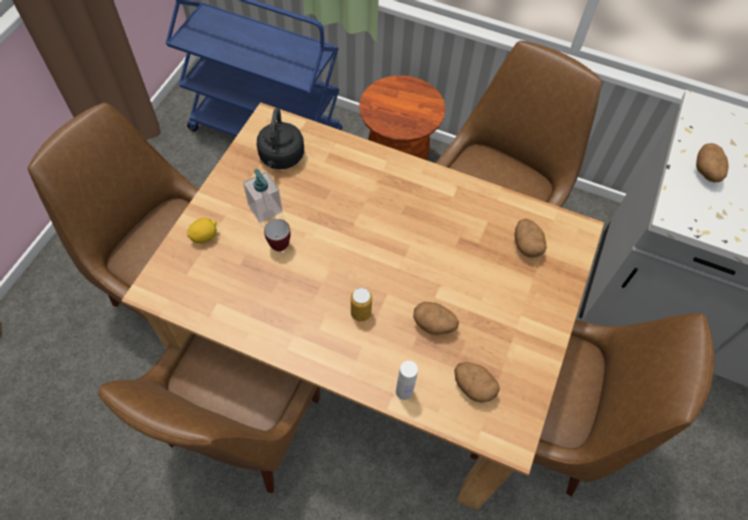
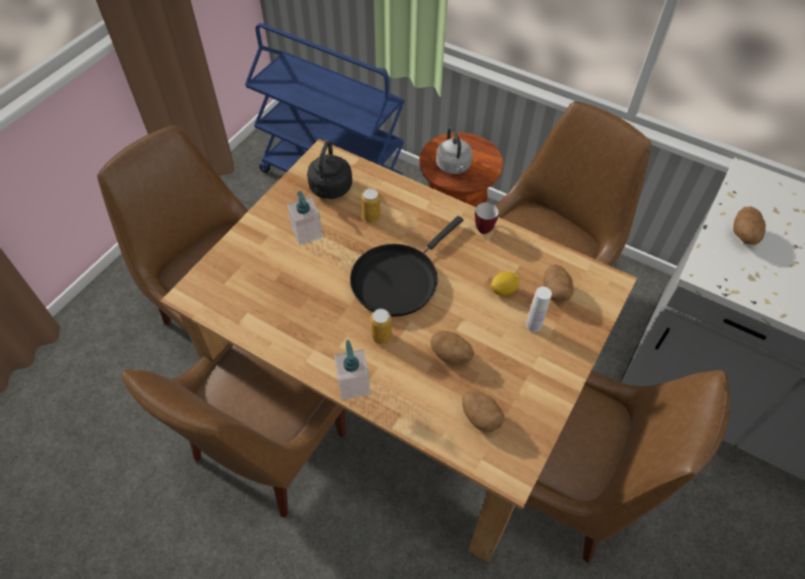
camera: 10 degrees right, 5 degrees down
(204, 236) = (246, 252): lemon -> lemon (503, 290)
(279, 243) = (314, 265): mug -> mug (483, 227)
(329, 184) = (371, 217): none -> can
(340, 368) = (353, 384): none -> soap dispenser
(368, 249) = (398, 279): none -> black frying pan
(396, 113) = (454, 167): none -> grey kettle
(404, 391) = (411, 413): white bottle -> white bottle (533, 325)

